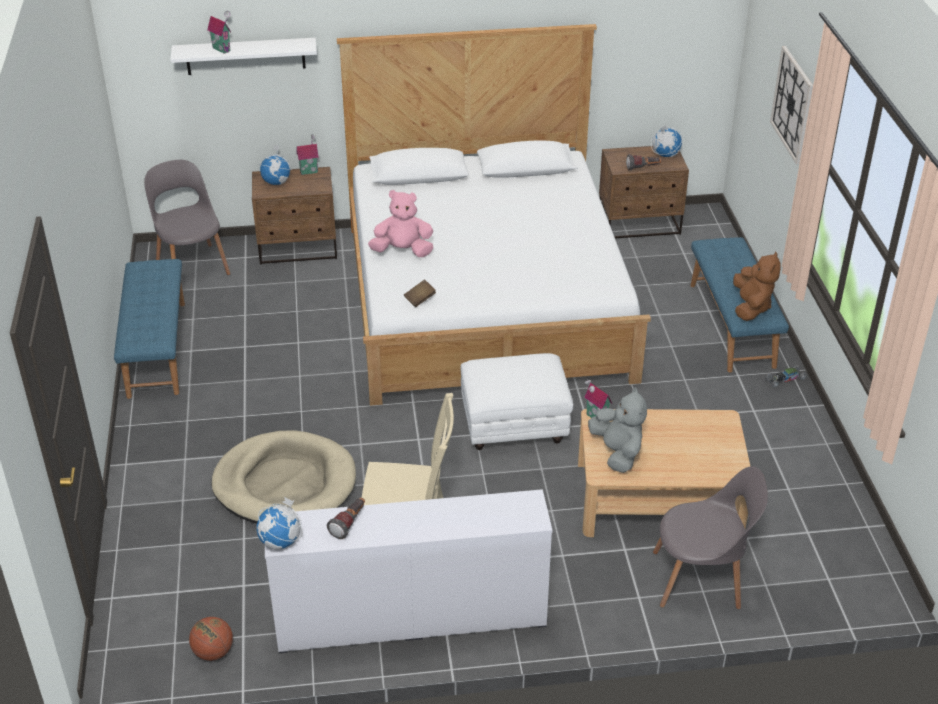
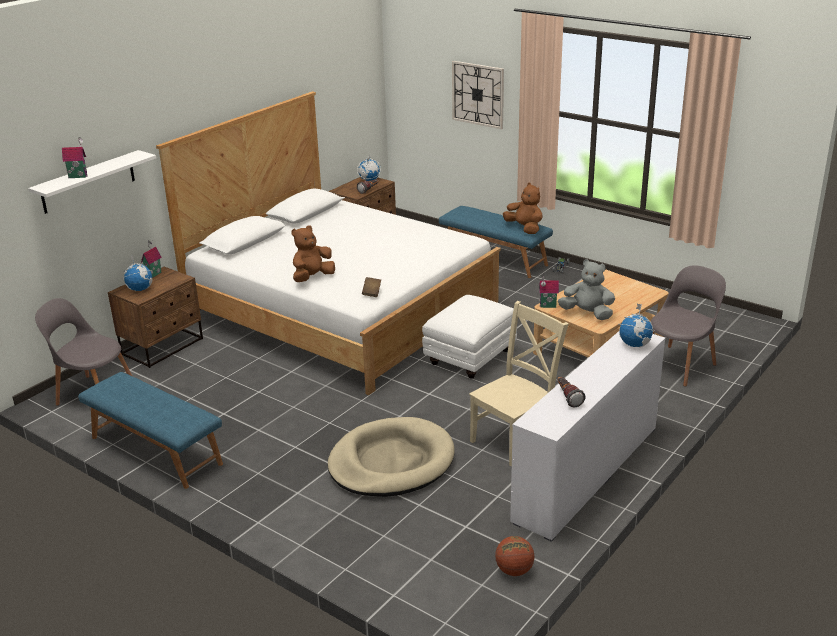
camera: 45 degrees left, 10 degrees down
(281, 542) = (551, 429): globe -> globe (635, 344)
(403, 251) = (312, 278): pink plush toy -> brown plush toy

